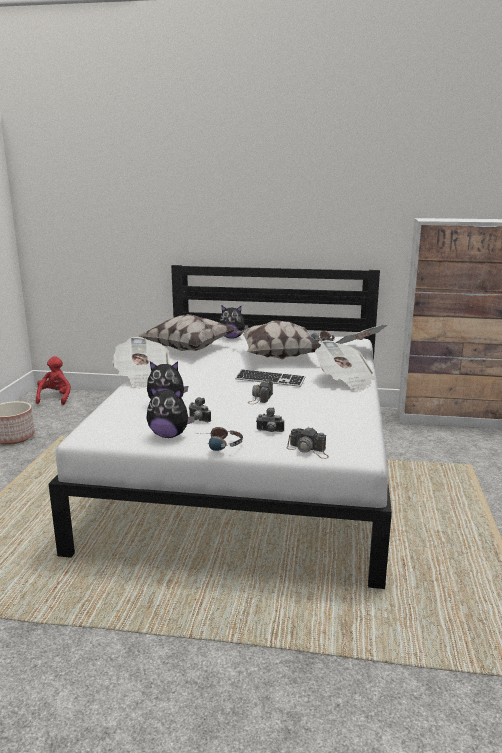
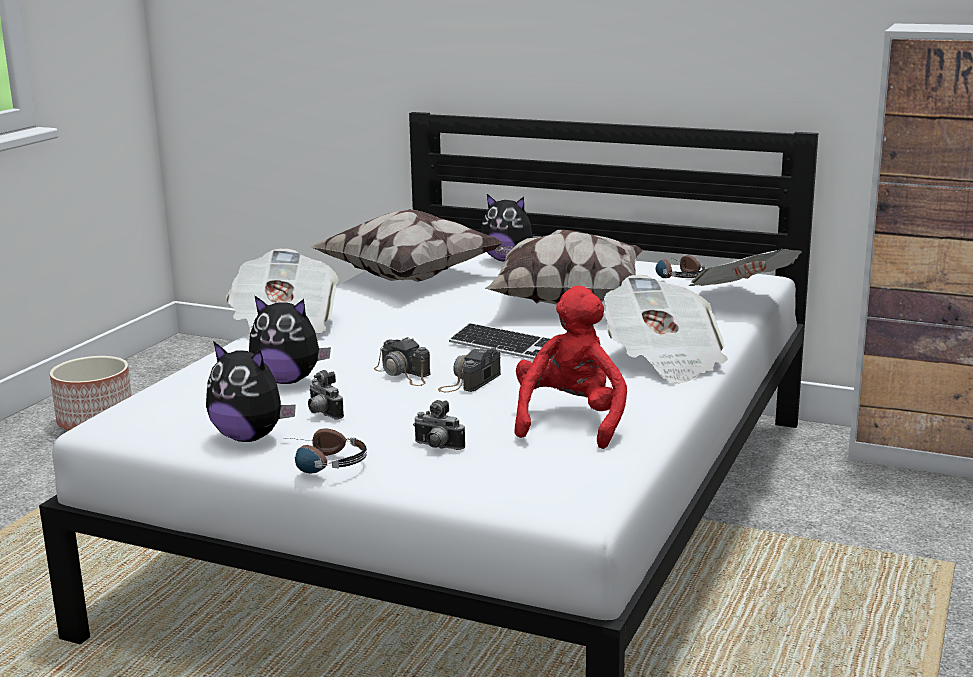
camera: 15 degrees right, 0 degrees up
(55, 398) = (202, 356): red plush toy -> red plush toy (570, 421)
(308, 450) = (482, 490): camera -> camera (403, 374)

